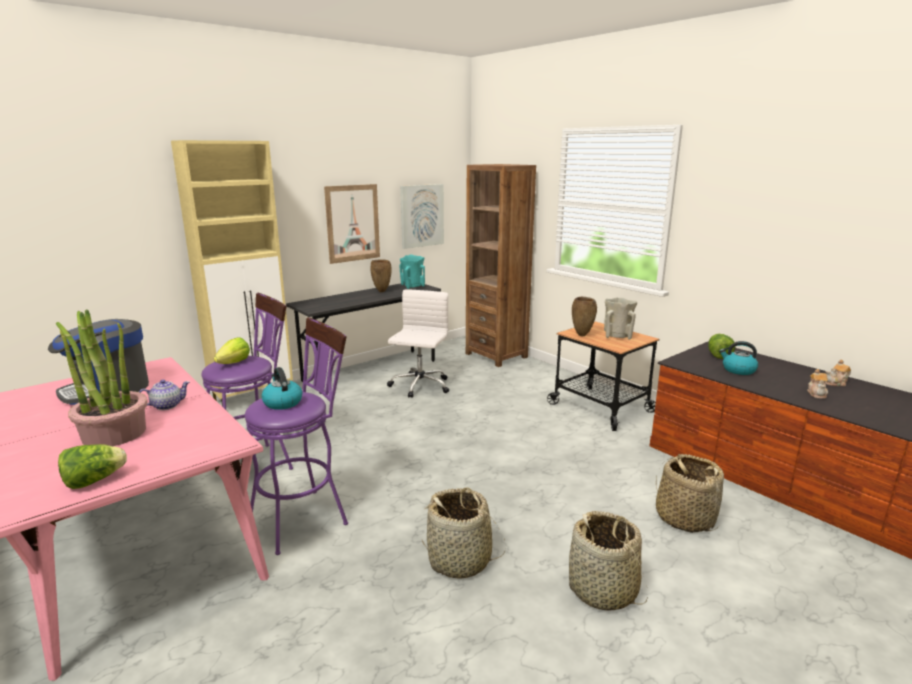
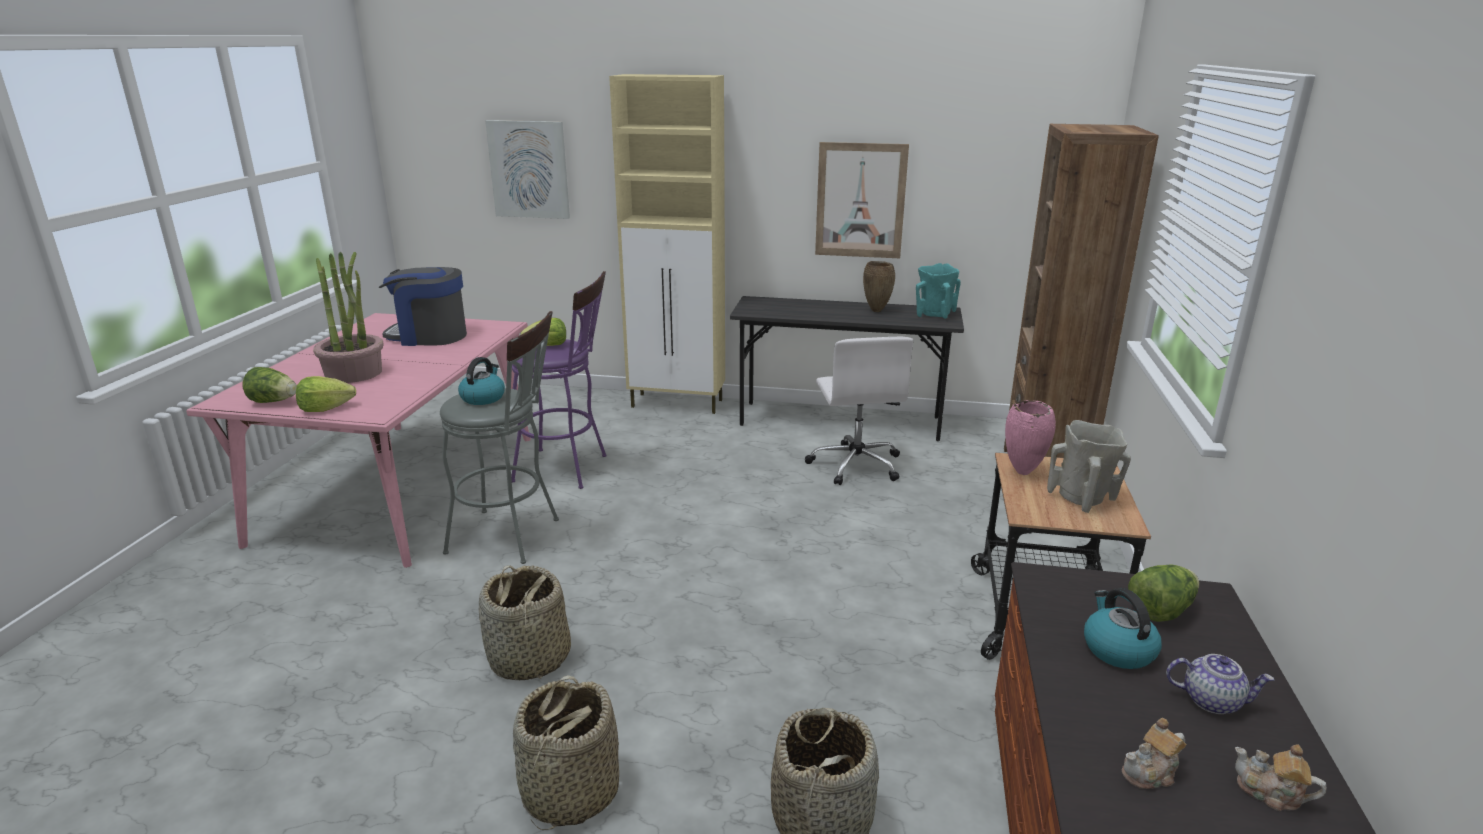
camera: 50 degrees right, 5 degrees up
(167, 405) = (422, 365): teapot -> teapot (1212, 700)
(170, 460) = (325, 408): none -> lettuce
(306, 516) = (512, 537): purple stool -> grey stool
(419, 386) = (855, 464): white office chair -> white office chair turned 105 degrees clockwise
(421, 215) = (993, 203): picture -> picture (529, 169)
(582, 335) = (1023, 473): brown vase -> pink vase

